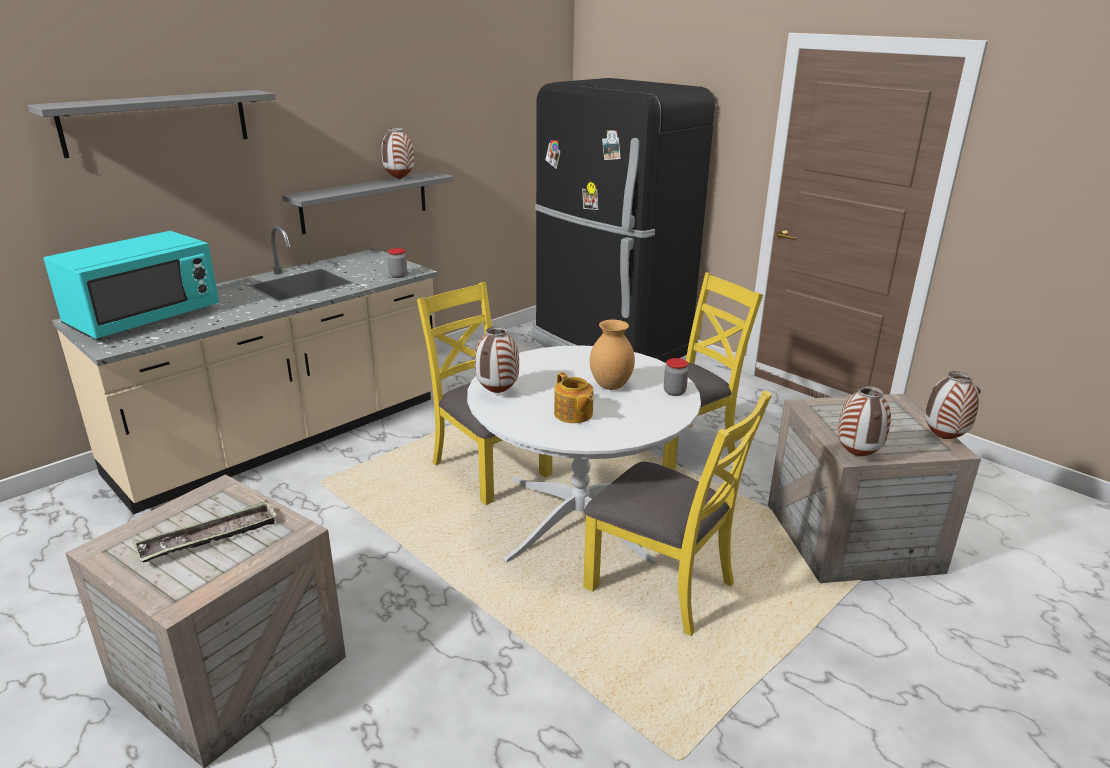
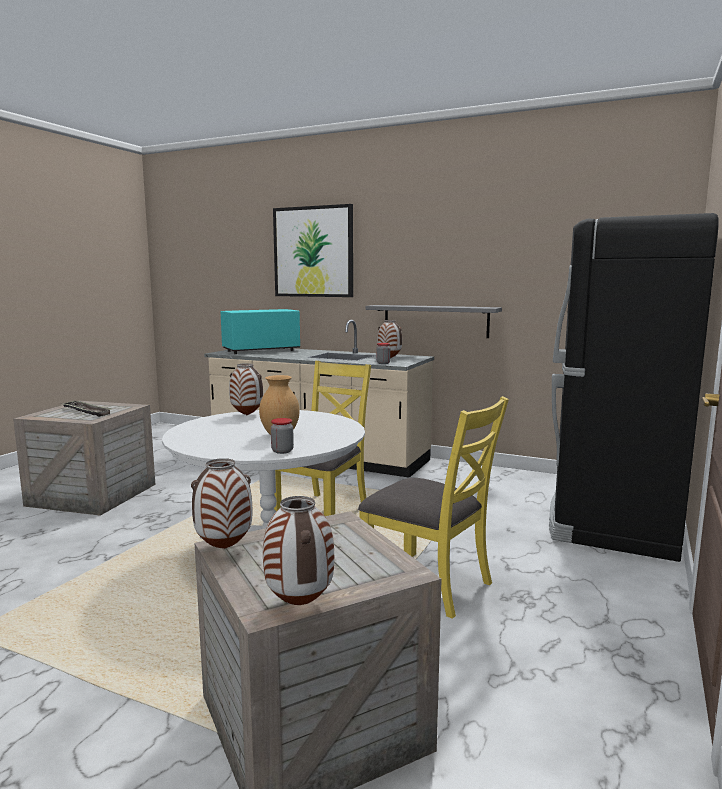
camera: 70 degrees right, 15 degrees down
(144, 318) = (261, 350): turquoise microwave -> turquoise microwave turned 135 degrees clockwise
(157, 122) = (313, 252): grey shelf -> picture
(399, 179) = (458, 306): vase -> vase (390, 358)
(573, 414) = (220, 432): teapot -> none
(661, 586) = (184, 602): yellow chair -> none

